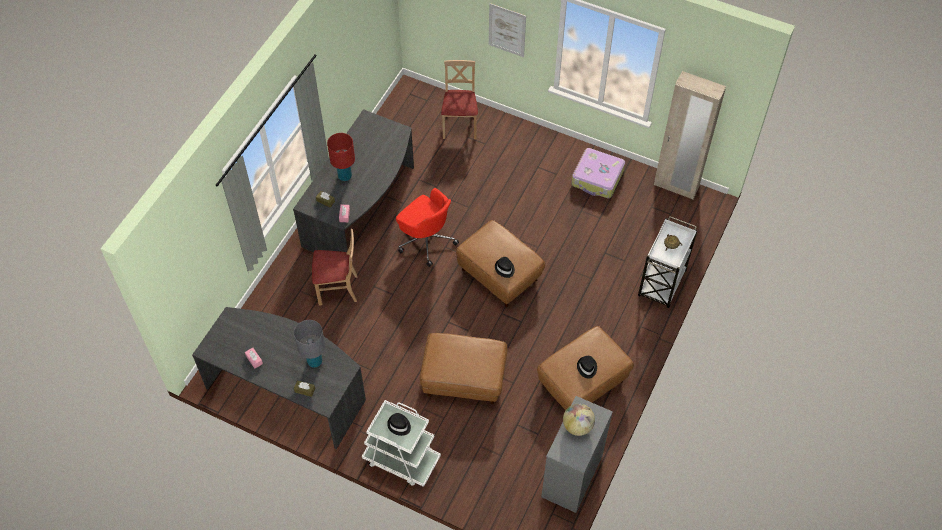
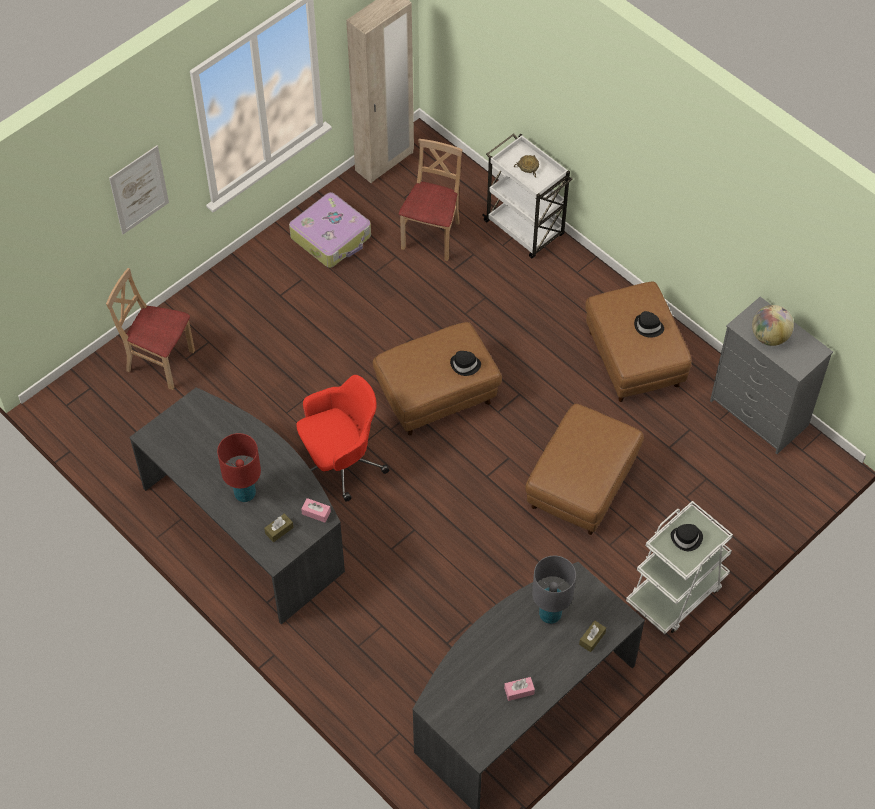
camera: 70 degrees left, 0 degrees up
(338, 289) = (376, 595): beige chair -> beige chair (432, 236)

